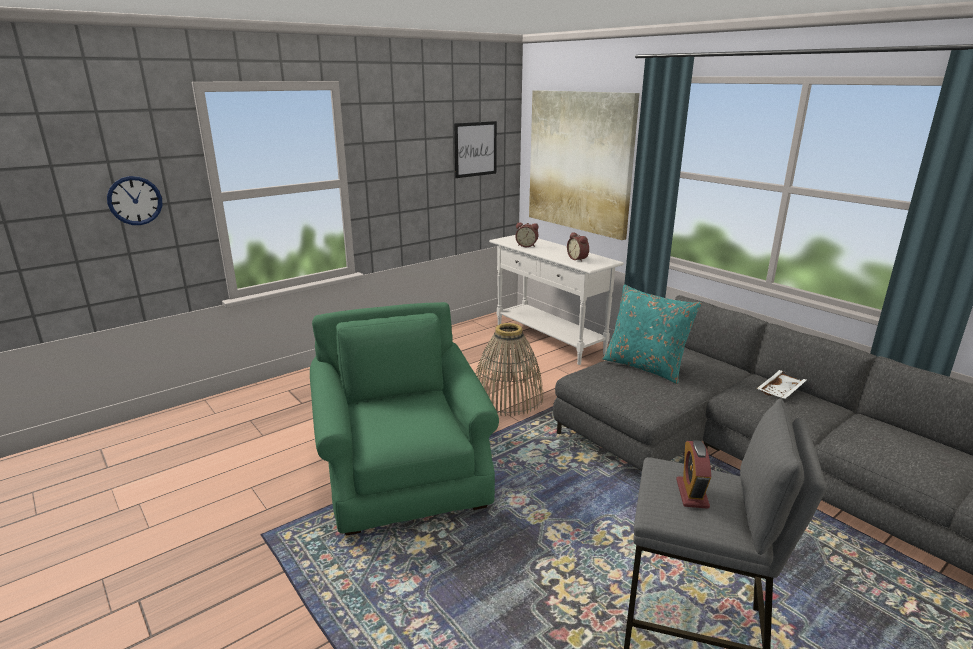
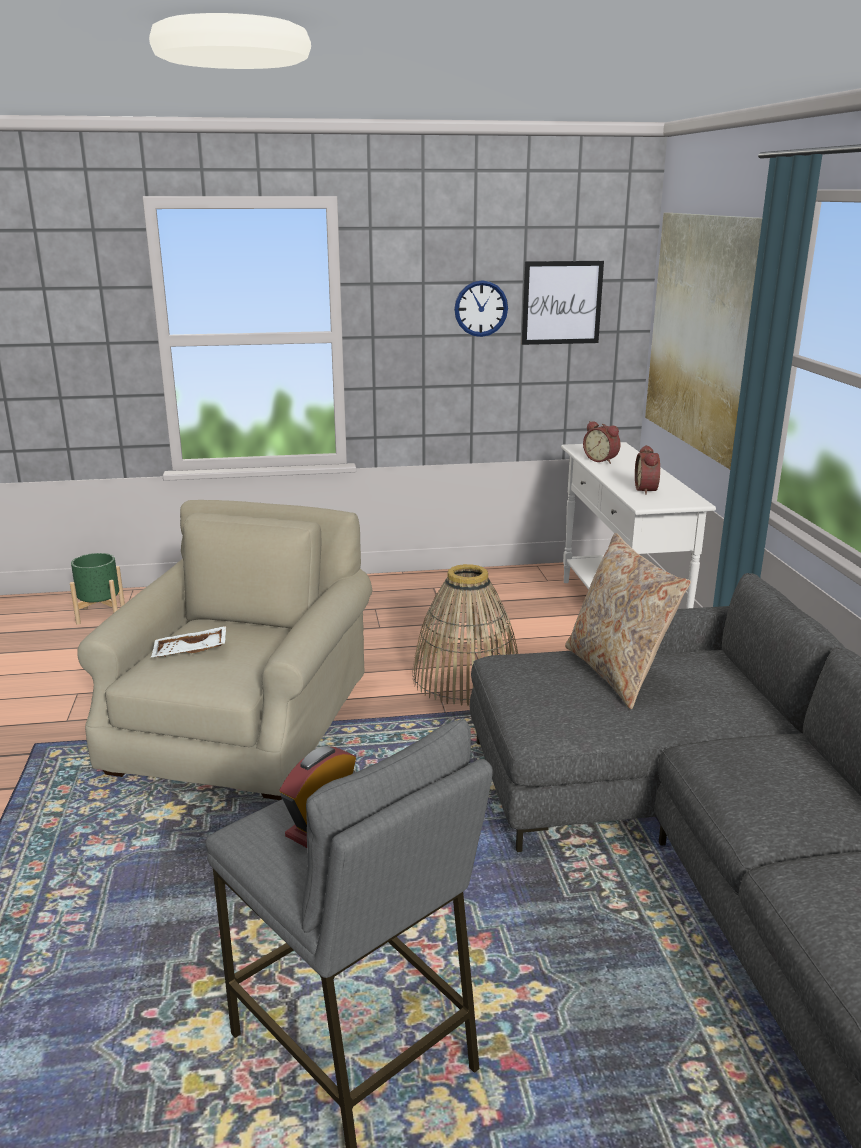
camera: 30 degrees right, 0 degrees up
(135, 200) = (69, 336): wall clock -> wall clock (481, 308)
(200, 424) = (101, 614): none -> green planter
(403, 470) = (240, 726): green armchair -> beige armchair
(645, 366) = (617, 673): turquoise pillow -> beige pillow
(782, 390) = (798, 767): white tray -> white tray (190, 652)

